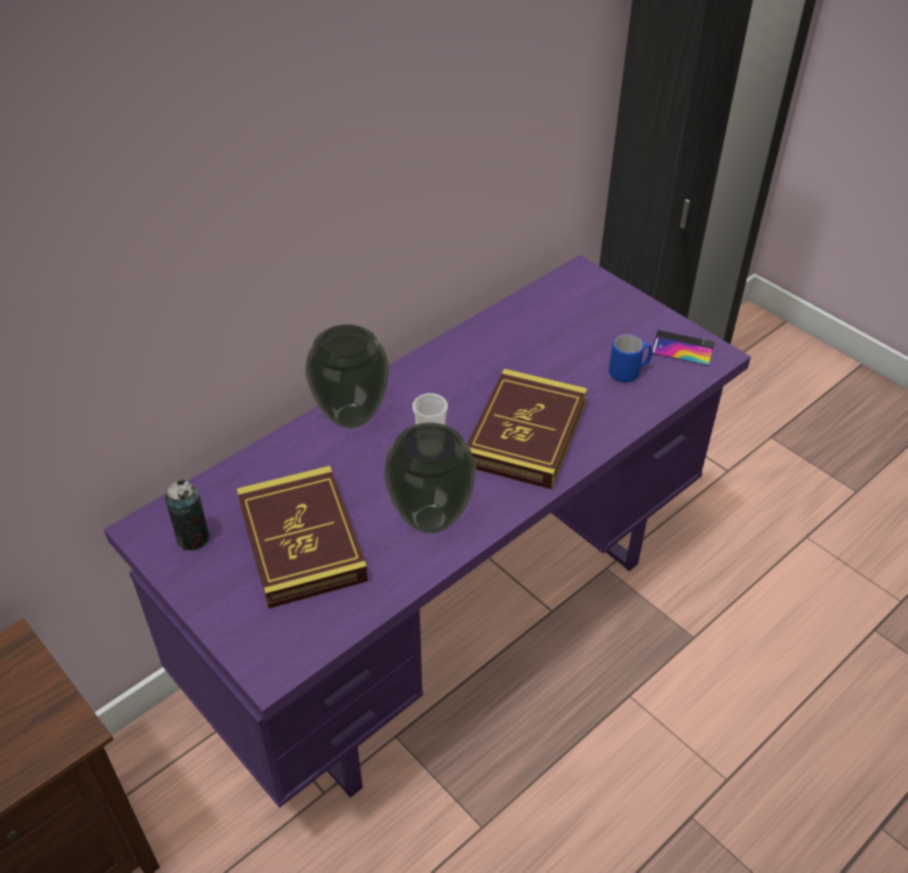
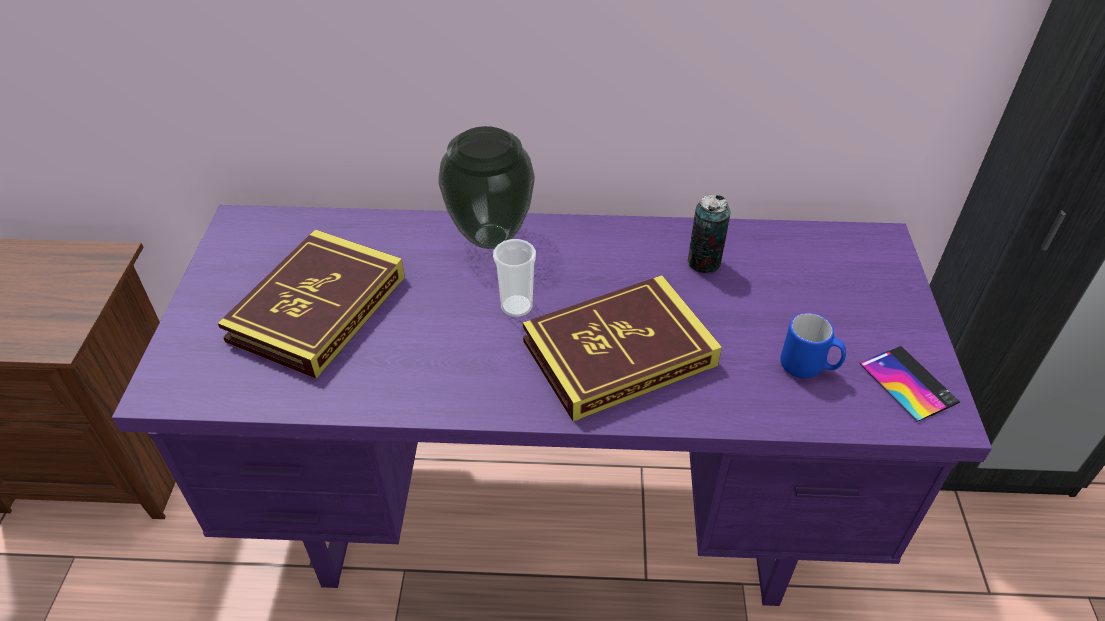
camera: 45 degrees right, 0 degrees up
(193, 538) = (256, 251): can -> can (704, 262)
(429, 519) = (431, 365): vase -> none

